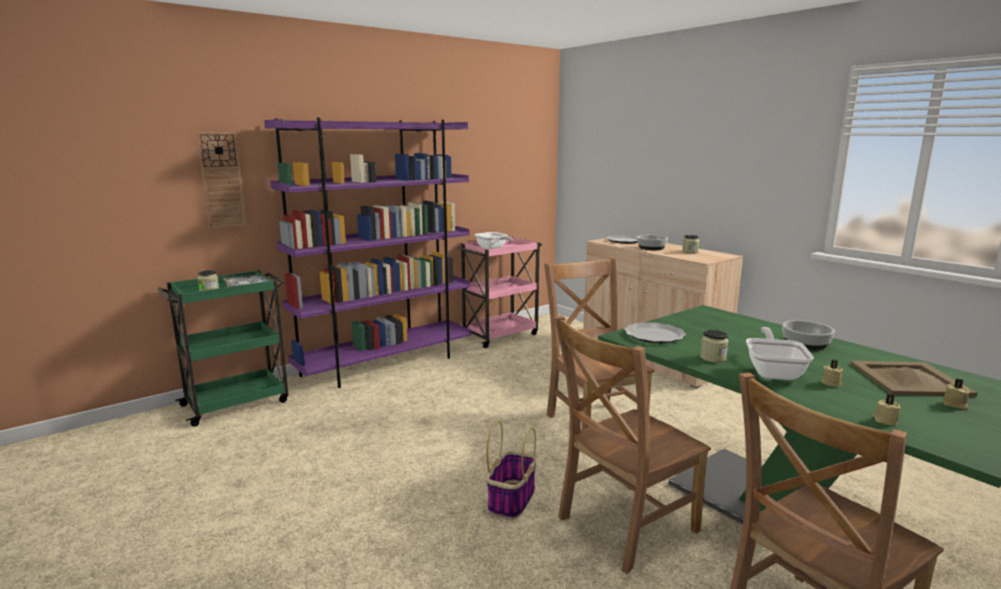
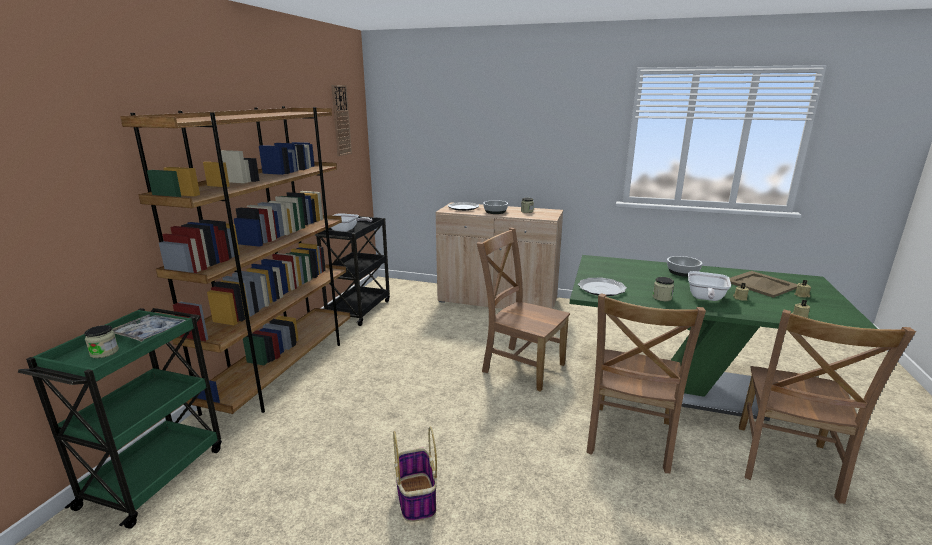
camera: 35 degrees left, 5 degrees up
(222, 180) = (73, 202): wall clock -> wall clock (341, 120)
(386, 364) = (284, 370): purple bookcase -> brown bookcase
(500, 335) = (359, 309): pink cart -> black cart
(511, 499) = (542, 454): basket -> basket (416, 497)
(774, 371) = (705, 298): frying pan -> frying pan turned 135 degrees counterclockwise

